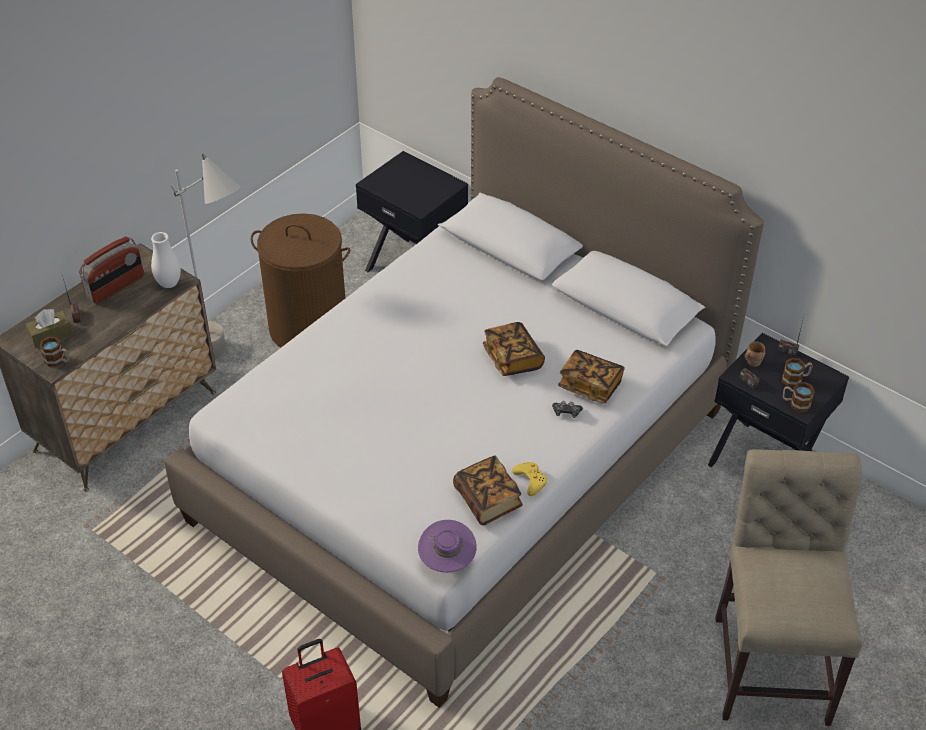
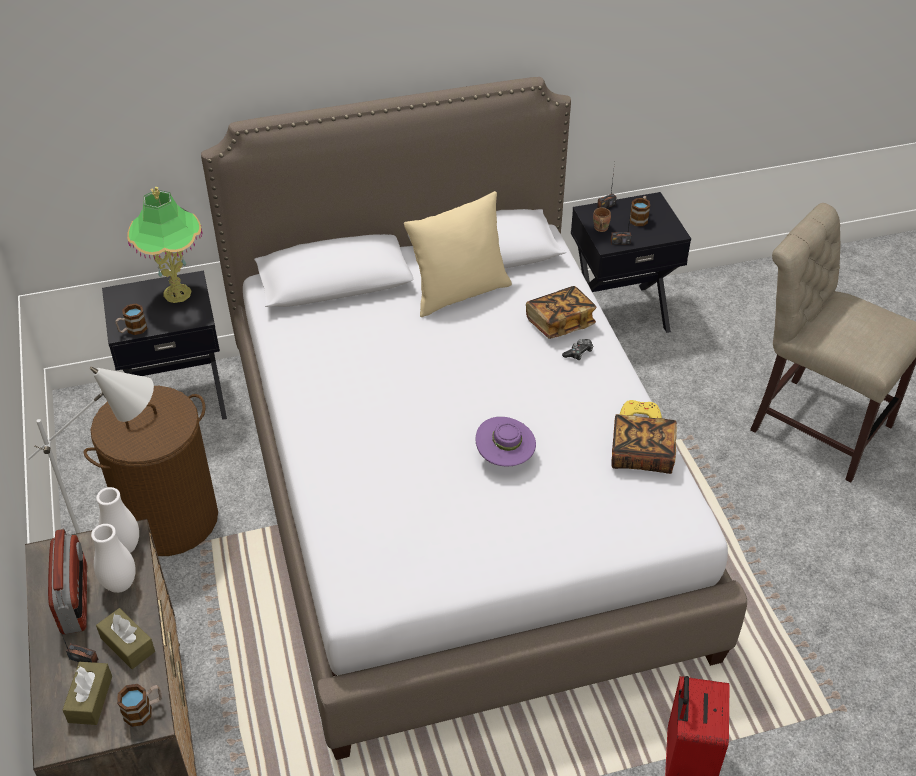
camera: 55 degrees left, 0 degrees up
(99, 327) = (127, 645): none -> brown tissue box
(140, 298) = (120, 584): none -> white vase
(432, 185) = (177, 293): none -> table lamp
(447, 560) = (693, 519): purple hat -> purple hat (505, 457)
(512, 359) = (482, 352): book -> none
(565, 314) = (459, 293): none -> beige pillow
(795, 404) = (665, 232): mug -> mug (132, 330)

